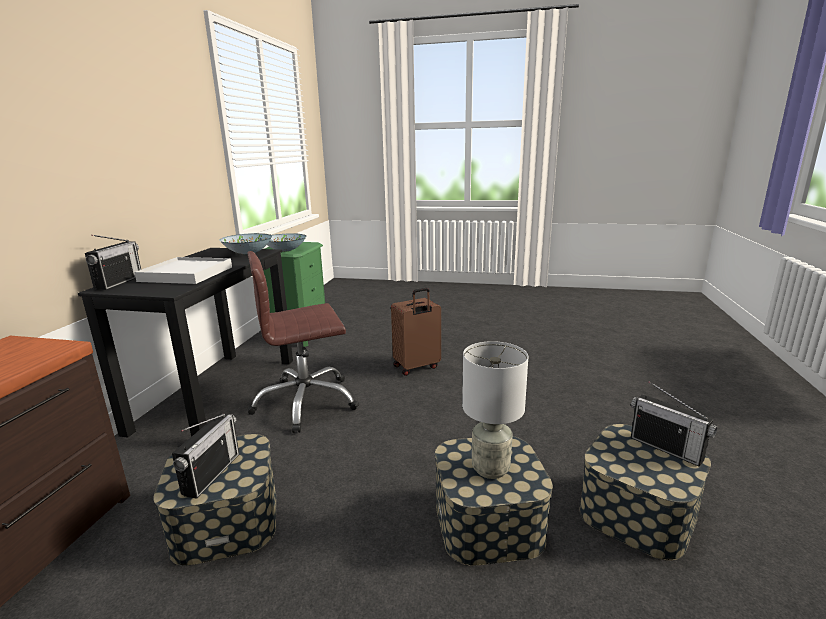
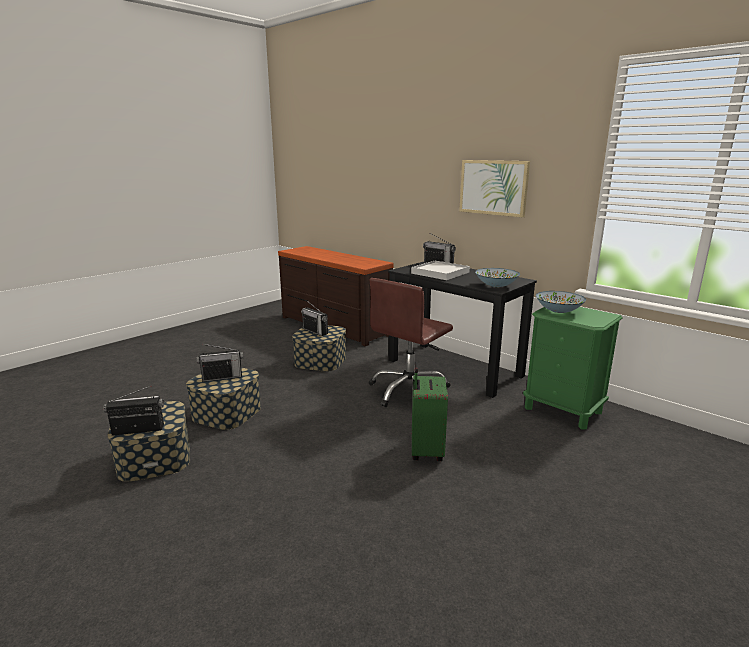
camera: 120 degrees right, 0 degrees up
(140, 145) = (493, 187): none -> picture
(305, 402) = (409, 391): brown office chair -> brown office chair turned 150 degrees counterclockwise
(416, 367) = (425, 451): brown suitcase -> green suitcase
(489, 469) = (222, 377): grey table lamp -> radio

